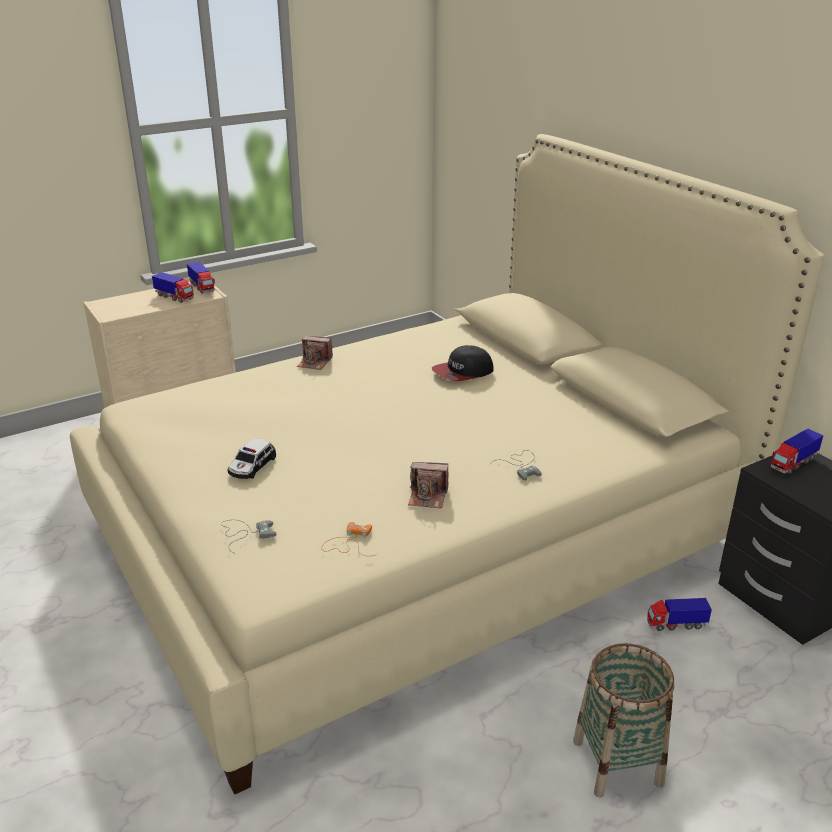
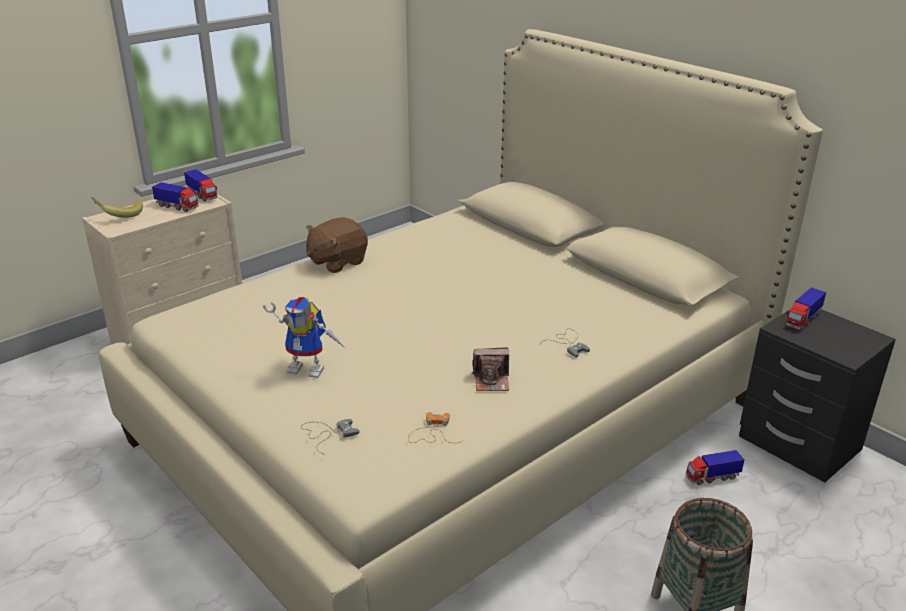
camera: 10 degrees left, 0 degrees up
(118, 301) = (119, 215): none -> banana
(252, 466) = (310, 368): toy car -> toy robot
(314, 363) = (337, 262): camera -> brown plush toy
(463, 372) = (483, 260): cap -> none

